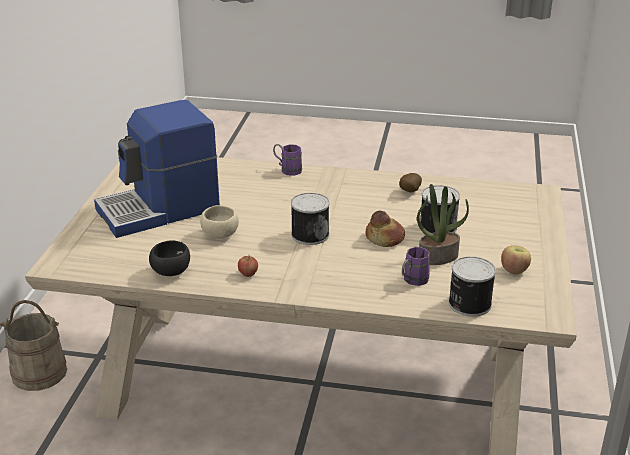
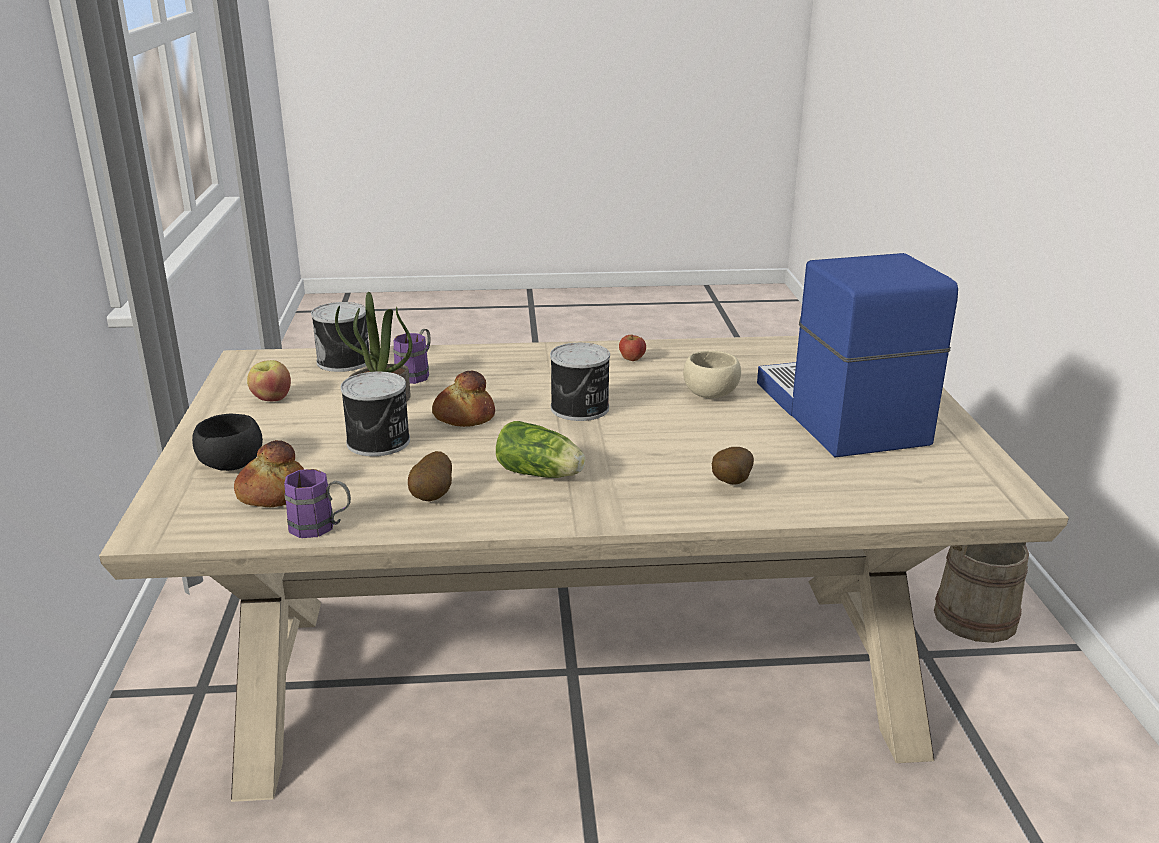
camera: 165 degrees right, 5 degrees down
(160, 210) = (838, 414): coffee machine -> coffee machine turned 60 degrees counterclockwise
(172, 272) = (727, 351): black bowl -> black bowl (229, 464)
(261, 180) = (729, 483): none -> potato
(287, 169) = (697, 513): purple mug -> purple mug (321, 528)
(351, 196) = (541, 474): none -> lettuce
(490, 203) = (272, 494): none -> bread

